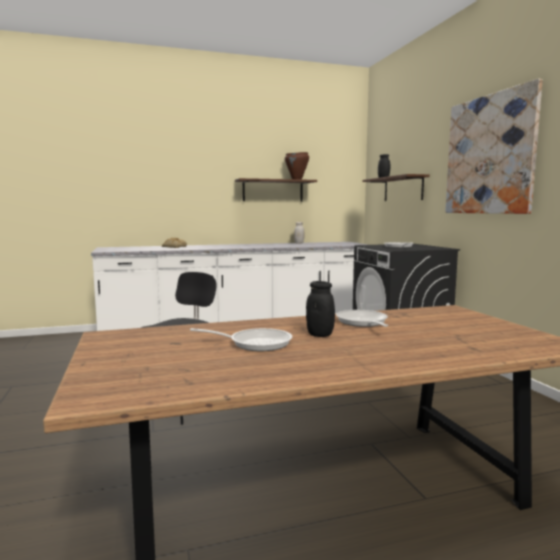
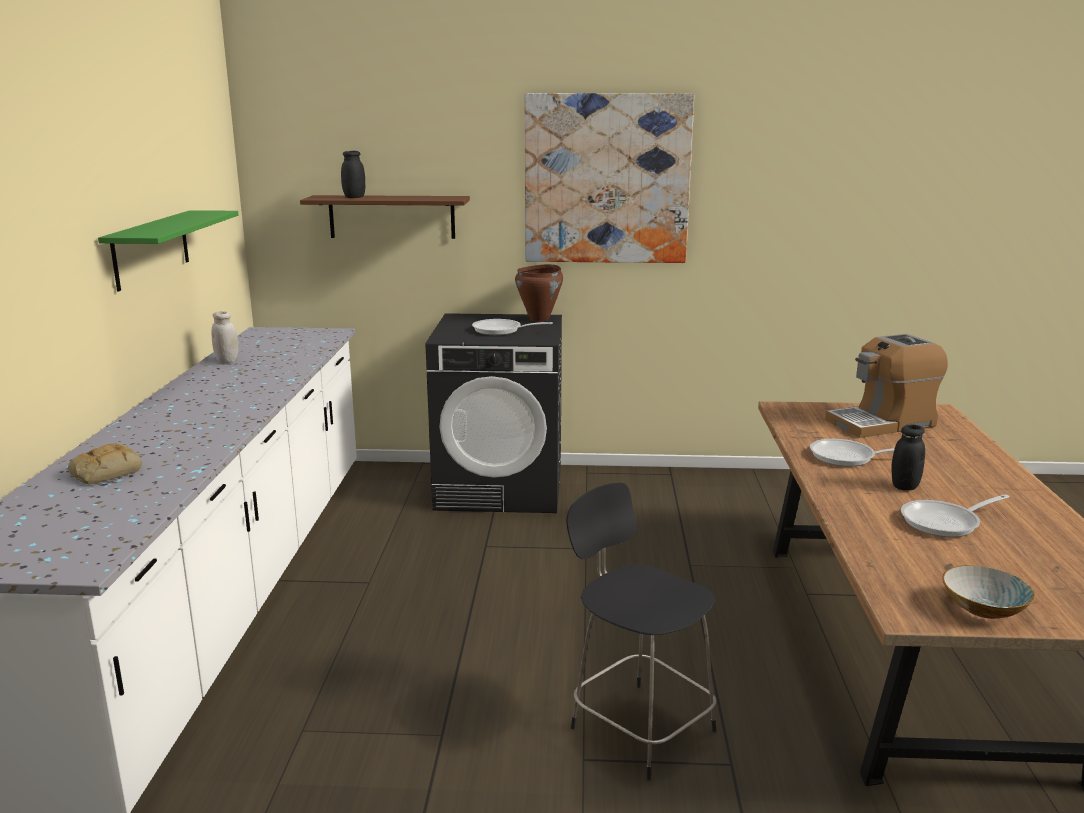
camera: 70 degrees left, 10 degrees up
(111, 349) = (983, 609): none -> bowl
(255, 343) = (945, 522): frying pan -> frying pan turned 135 degrees counterclockwise
(273, 190) = (151, 249): brown shelf -> green shelf
(297, 179) = (200, 215): brown cooking pot -> brown cooking pot (539, 319)
(472, 329) = (882, 423): none -> coffee machine

